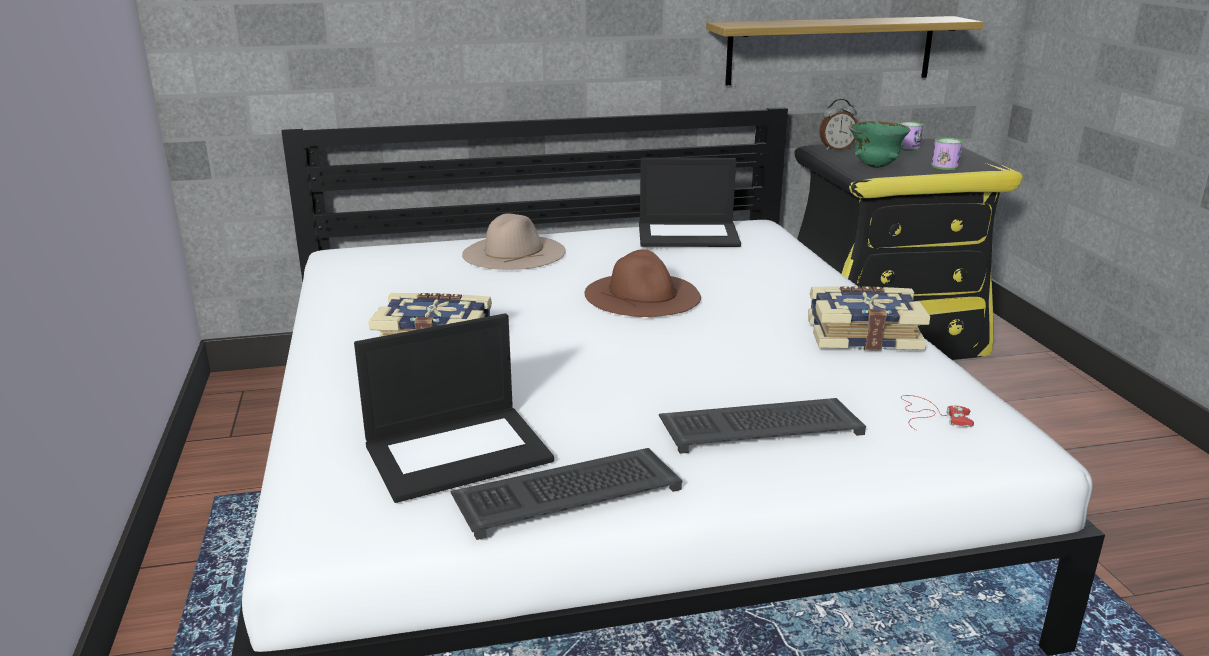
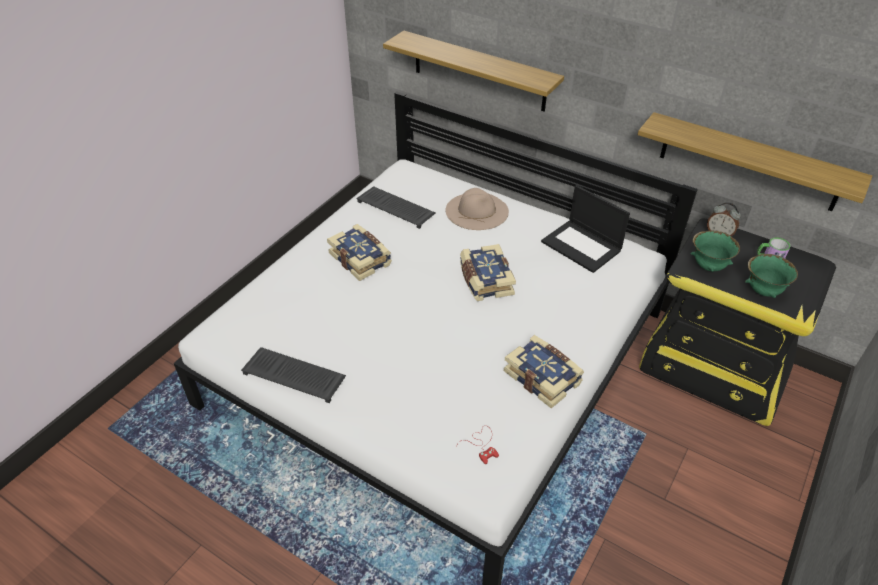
camera: 45 degrees right, 20 degrees up
(433, 46) = (479, 71): none -> shelf
(459, 451) = (290, 329): laptop -> none
(642, 294) = (485, 280): brown hat -> book
(761, 426) = (406, 396): keyboard -> keyboard (397, 208)
(945, 165) = (763, 291): mug -> green bowl

